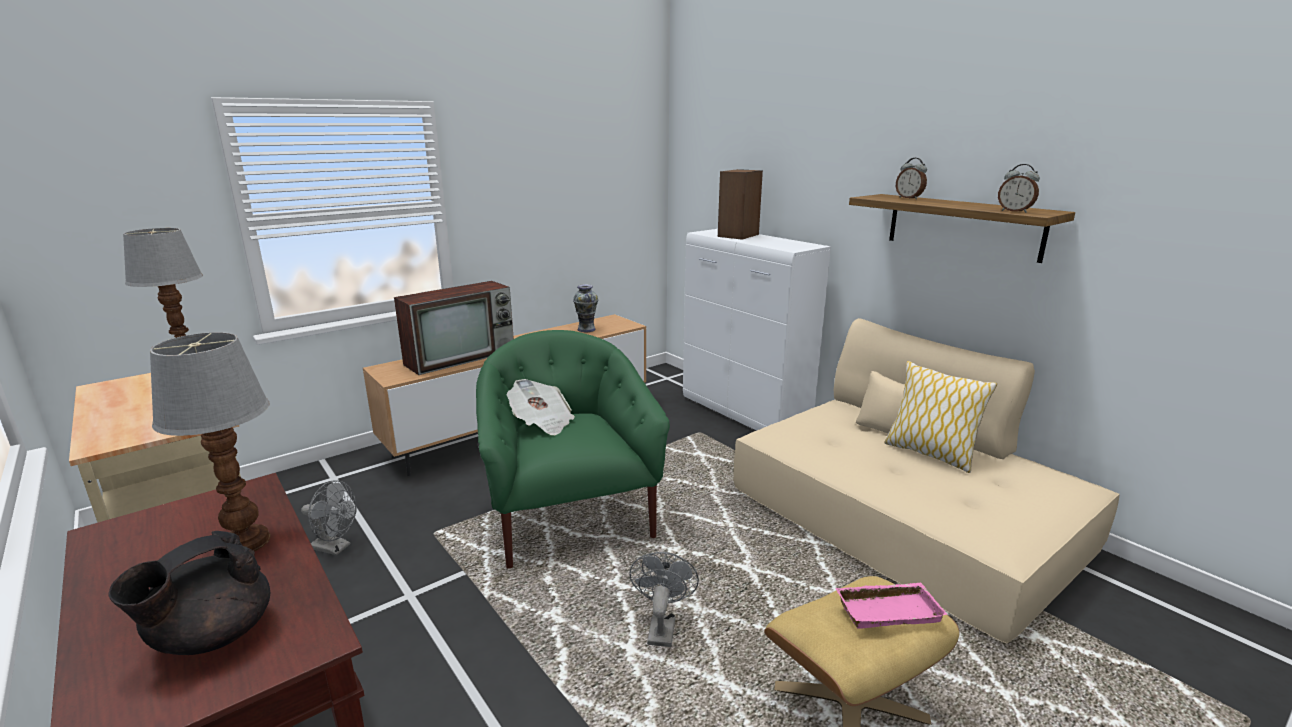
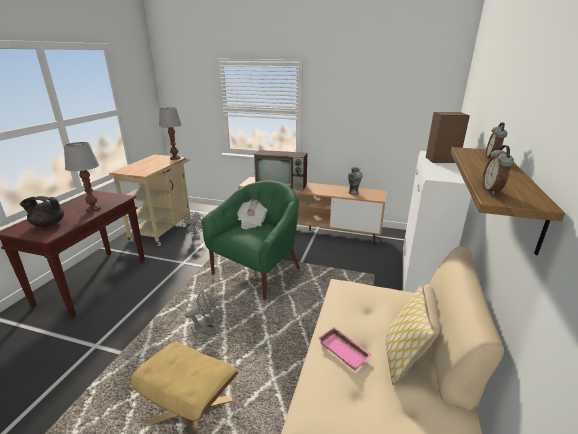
camera: 55 degrees right, 5 degrees up
(888, 609) = (191, 375): pink tray -> pink tray (345, 350)

